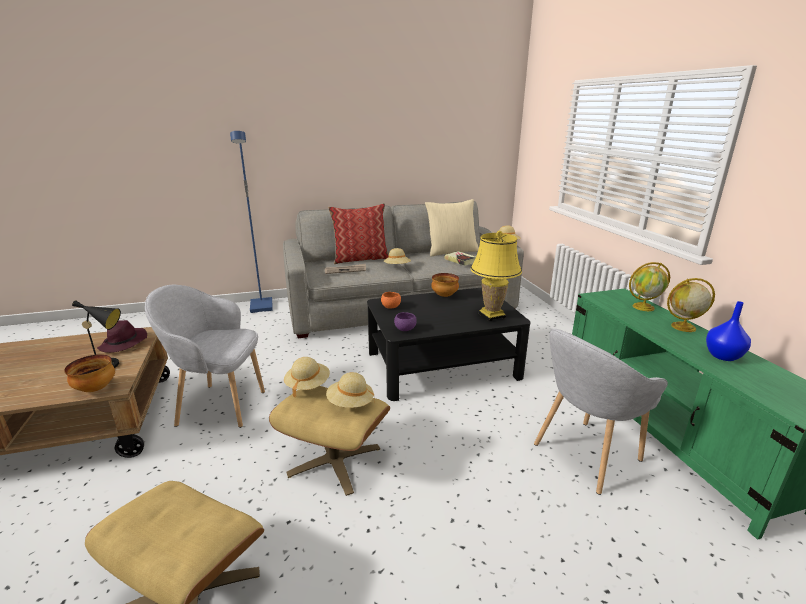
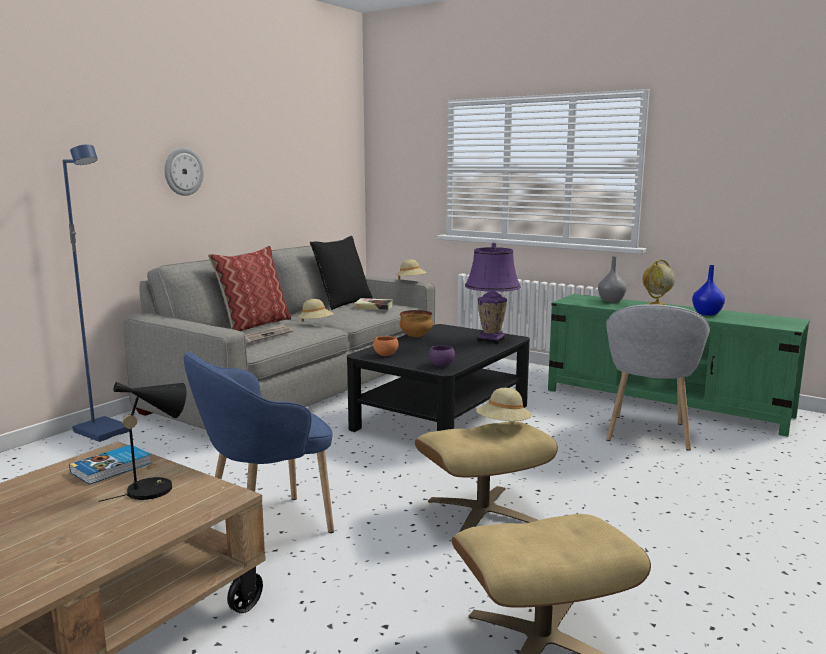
camera: 40 degrees left, 10 degrees down
(96, 389) = (204, 506): bowl -> none
(124, 343) = (112, 468): purple hat -> book
(219, 406) = (264, 528): grey armchair -> blue armchair
(307, 385) = (438, 427): beige hat -> none
(336, 145) = (183, 171): none -> wall clock
(451, 251) = (343, 303): beige pillow -> black pillow
(492, 315) = (491, 340): yellow table lamp -> purple table lamp
(644, 307) = (611, 301): globe -> grey vase

